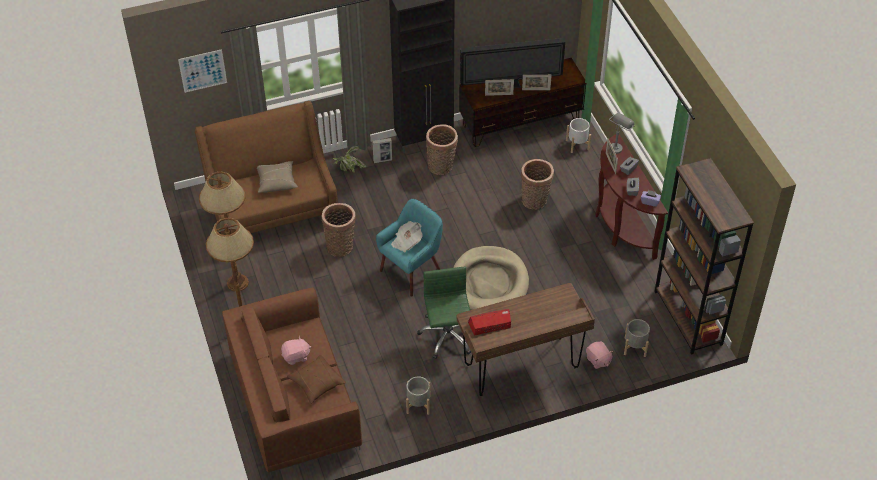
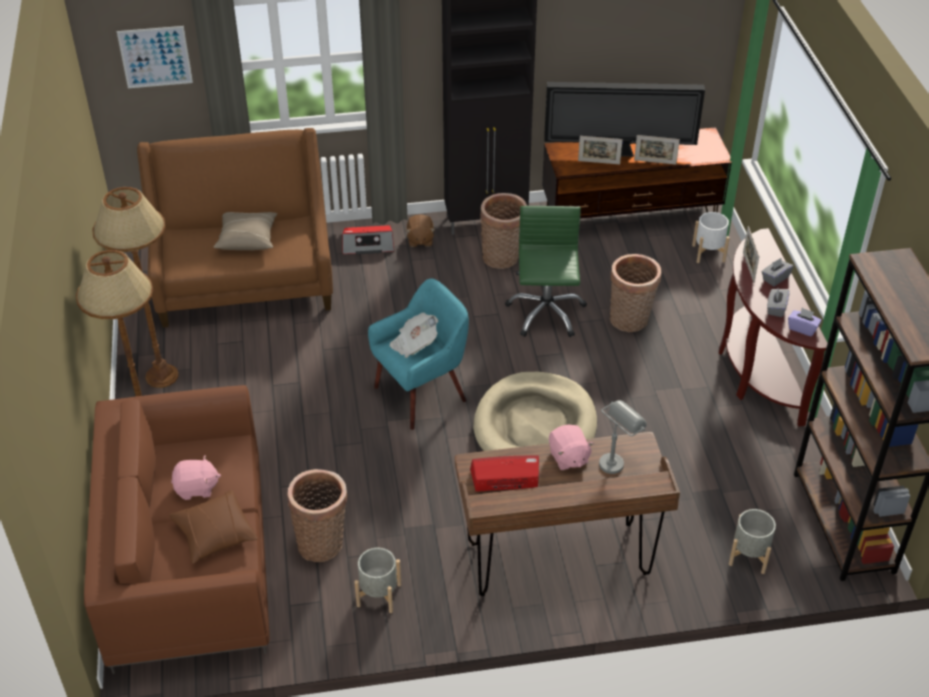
camera: 10 degrees right, 5 degrees down
(341, 245) = (327, 345): basket -> basket (322, 542)
(348, 169) = (368, 245): potted plant -> radio
(382, 160) = (420, 240): picture frame -> brown plush toy
(447, 336) = (451, 496): green office chair -> green office chair (545, 313)
(598, 360) = (684, 568): pink plush toy -> pink plush toy (568, 458)
(618, 146) = (764, 245): grey table lamp -> grey table lamp (617, 460)

